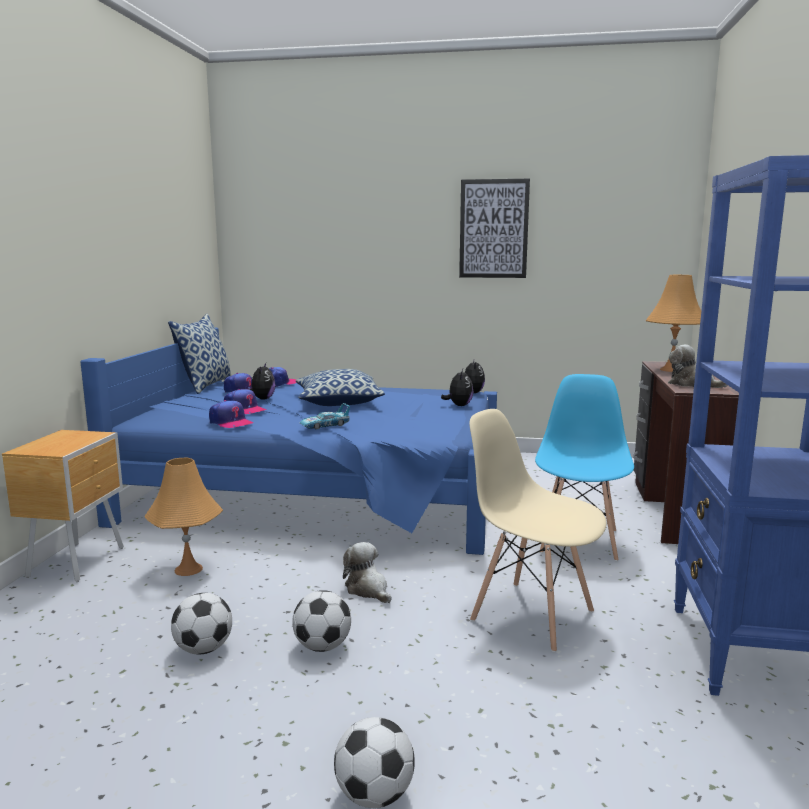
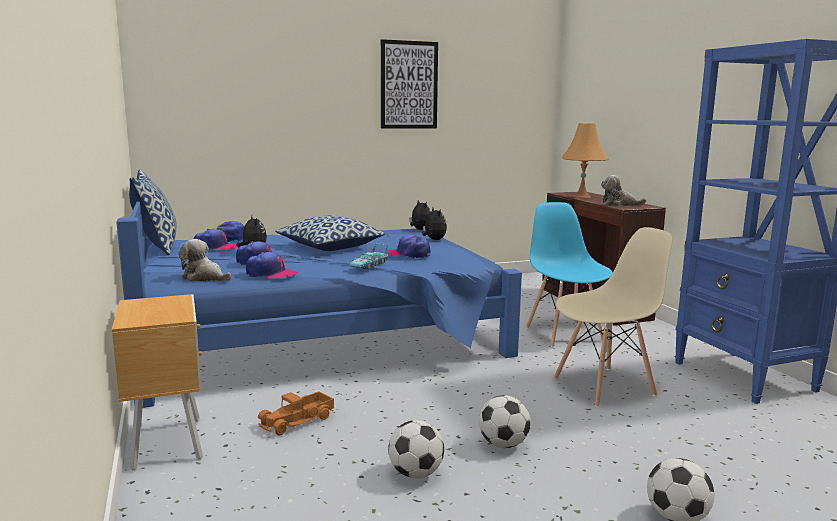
camera: 30 degrees left, 0 degrees up
(188, 569) = (298, 421): orange table lamp -> toy truck
(368, 589) = (474, 398): plush toy -> plush toy (204, 278)
(390, 418) = (409, 254): none -> cap
(531, 615) = (604, 386): beige chair -> beige chair turned 150 degrees clockwise

